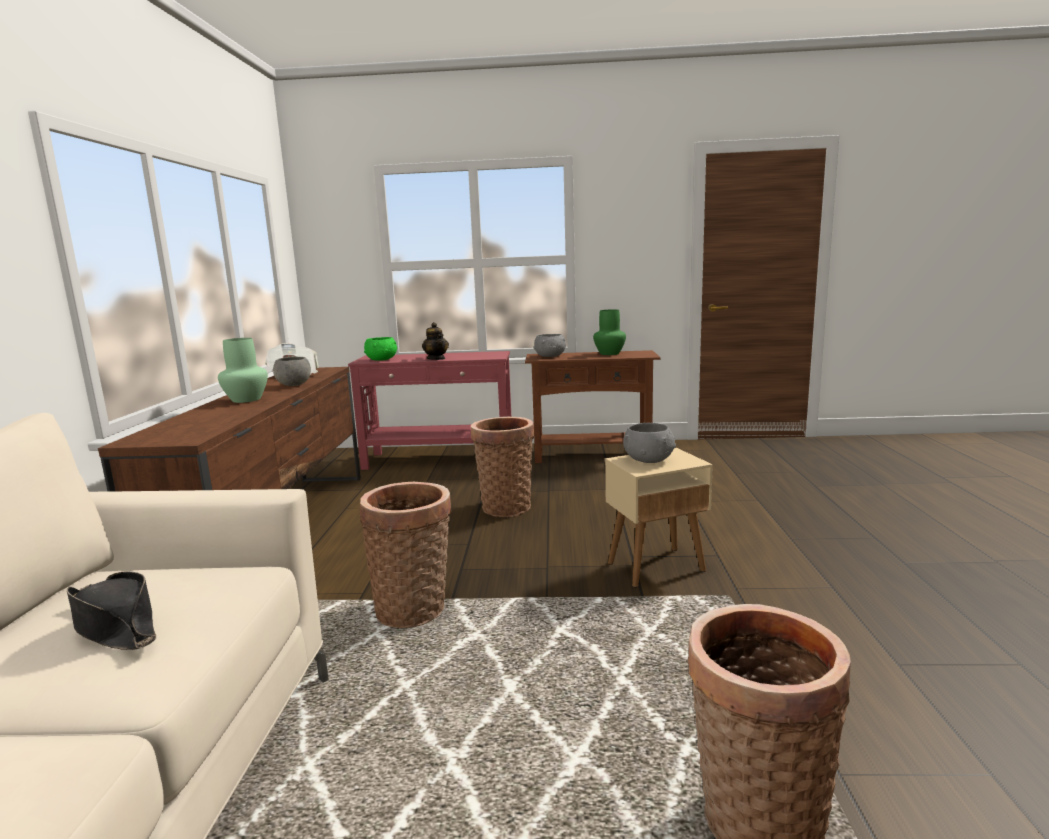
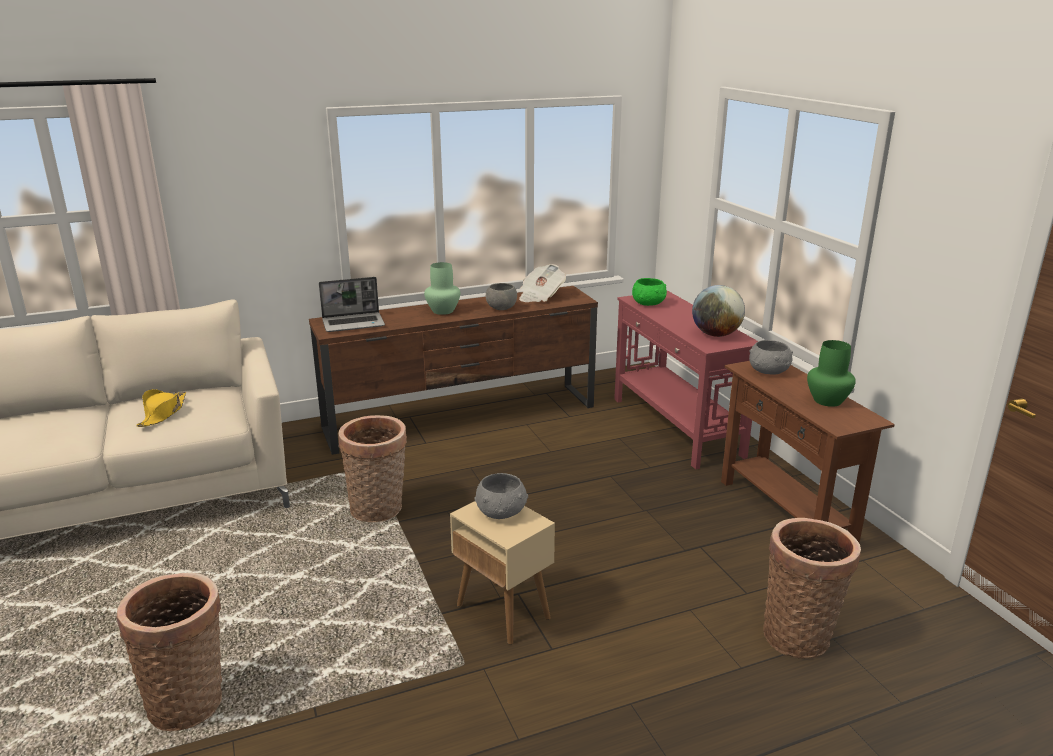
camera: 65 degrees right, 10 degrees up
(115, 626) = (163, 414): black hat -> yellow hat
(186, 429) = (354, 323): none -> laptop
(436, 359) = (673, 324): teapot -> none
(476, 355) = (716, 334): none -> globe
(506, 506) = (585, 497): basket -> basket (799, 634)

